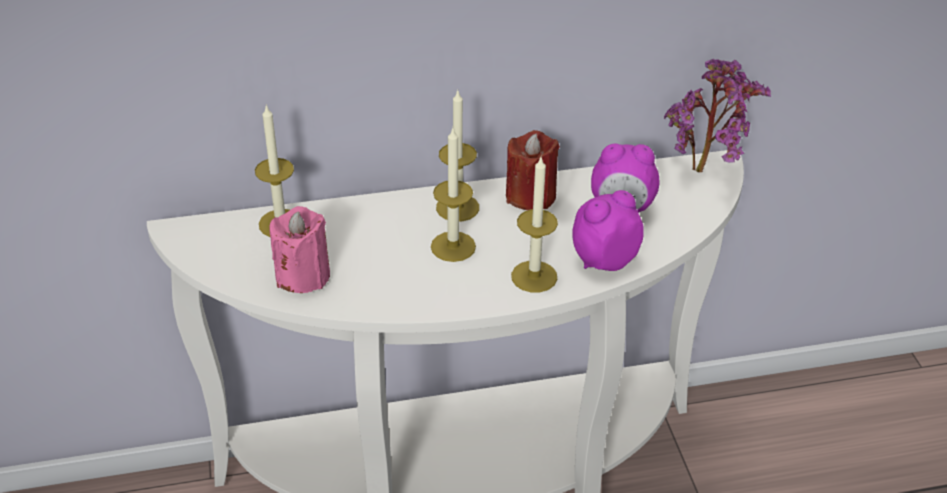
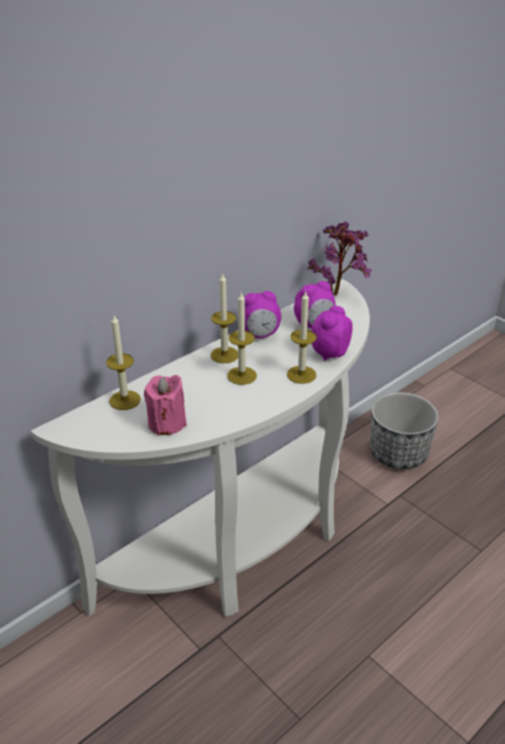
camera: 30 degrees left, 5 degrees down
(530, 195) = (259, 335): red candle -> alarm clock
(789, 456) = (398, 453): none -> planter

